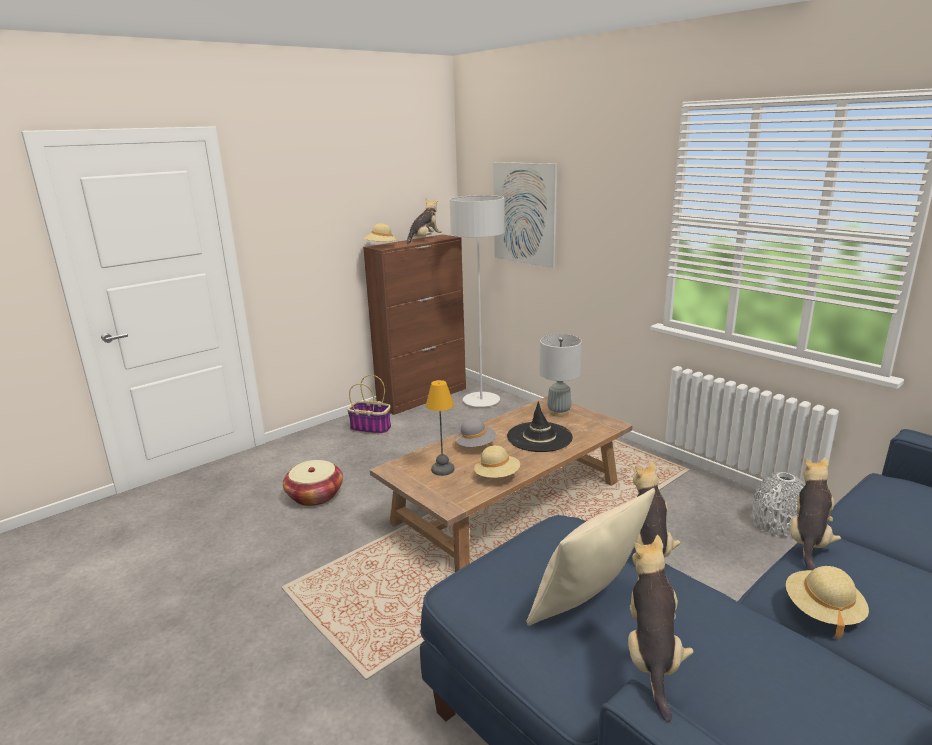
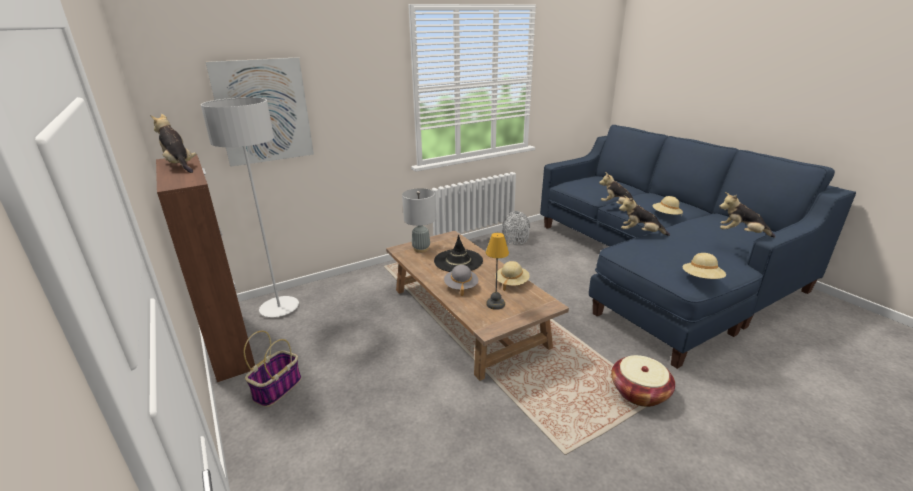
camera: 80 degrees left, 5 degrees up
(315, 496) = (410, 436): basket -> basket (639, 392)
(381, 247) = (181, 183): beige hat -> beige hat (701, 279)
(586, 606) = (692, 252): beige pillow -> none

